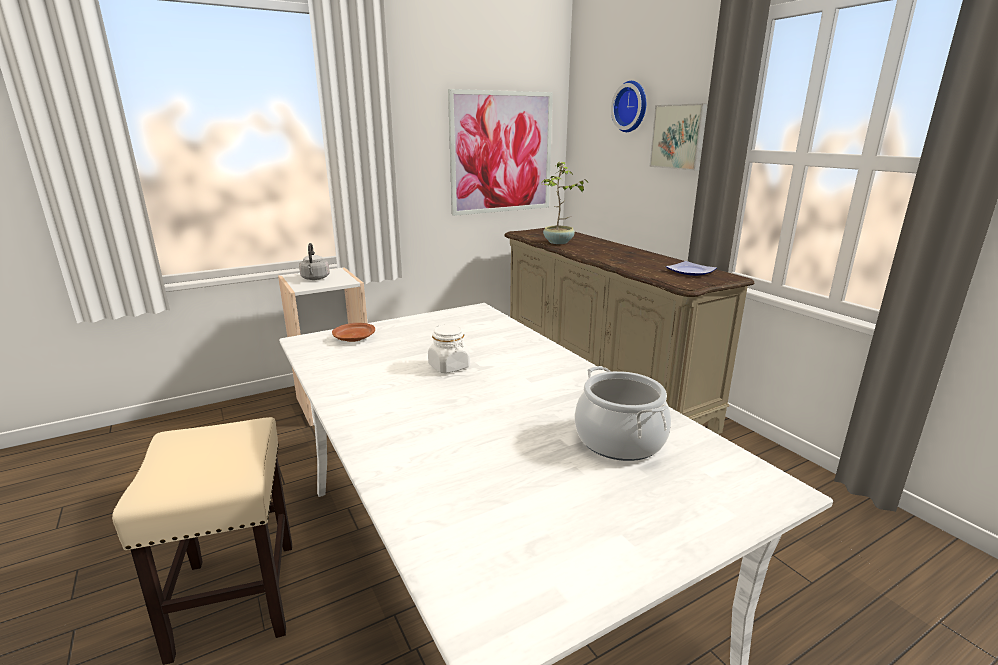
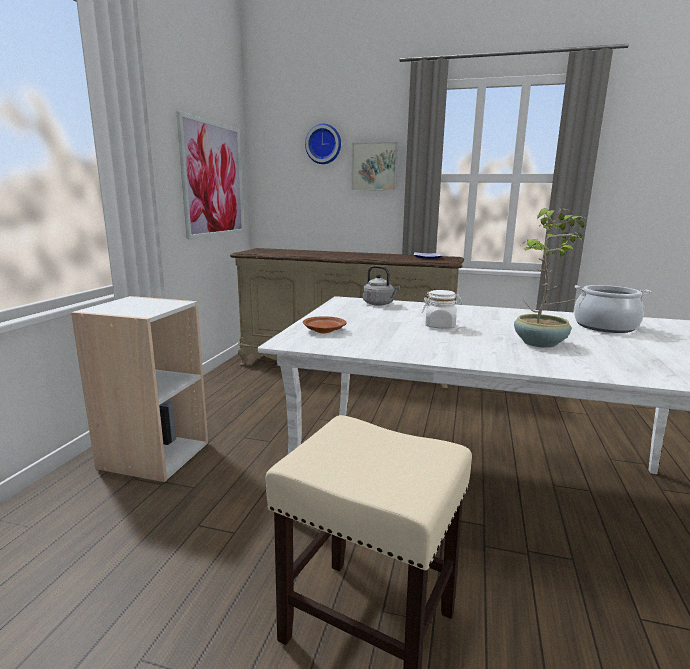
camera: 45 degrees left, 5 degrees down
(315, 278) = (133, 307): grey kettle -> grey kettle (379, 304)
(558, 242) = (298, 254): potted plant -> potted plant (541, 343)

